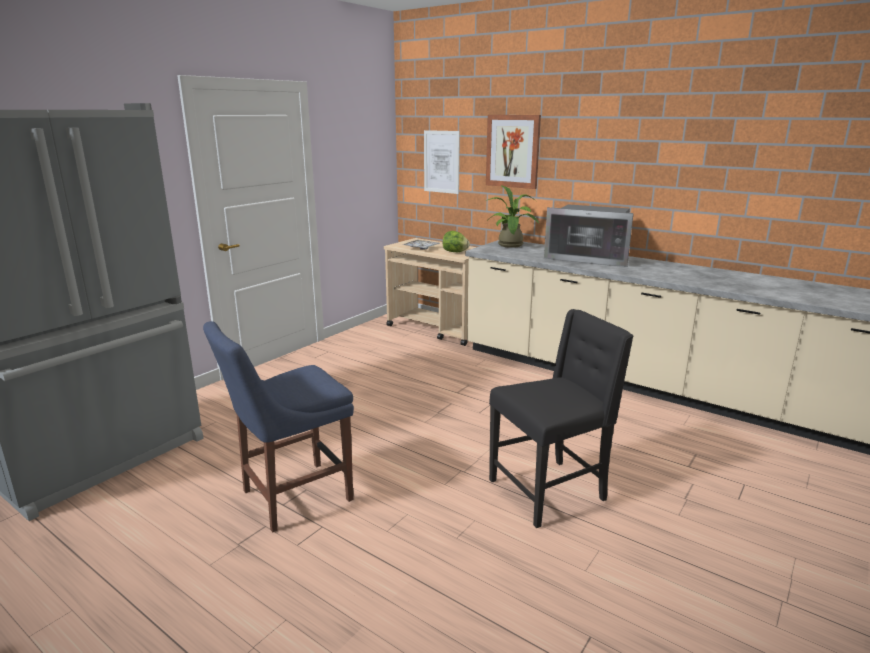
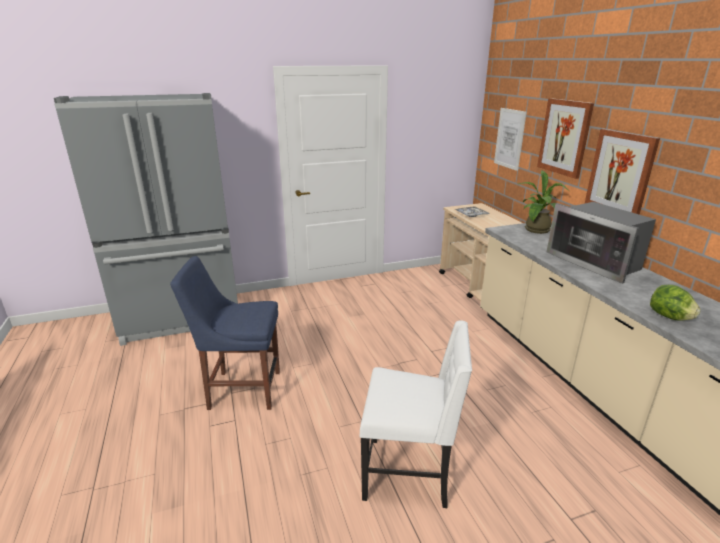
camera: 35 degrees right, 5 degrees up
(455, 252) = (494, 225): lettuce -> lettuce (669, 317)
(549, 491) = (409, 473): black chair -> white chair
(581, 176) = (620, 174): none -> picture

